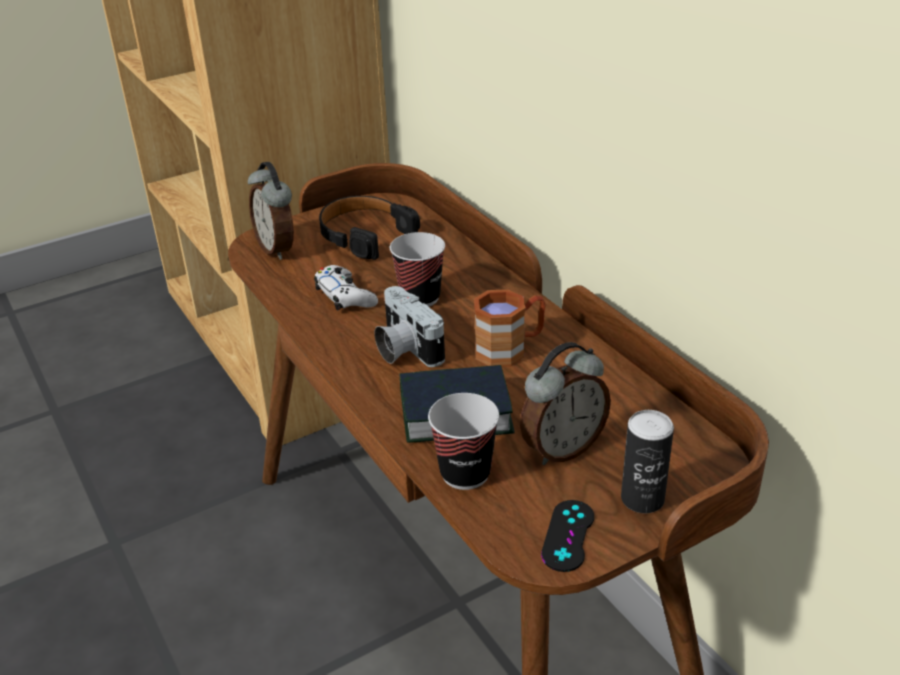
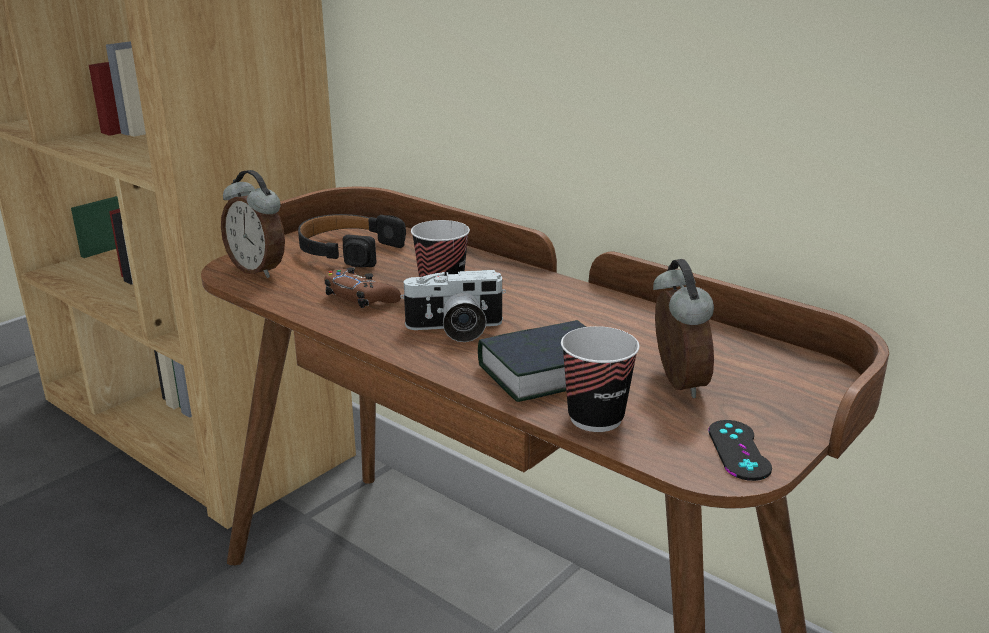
camera: 20 degrees left, 10 degrees down
(345, 296) = (361, 298): white game controller -> brown game controller
(404, 349) = (455, 330): camera -> camera turned 45 degrees counterclockwise
(510, 349) = (562, 316): brown mug -> none
(562, 448) = (675, 383): alarm clock -> alarm clock turned 45 degrees counterclockwise
(642, 499) = (783, 409): can -> none

